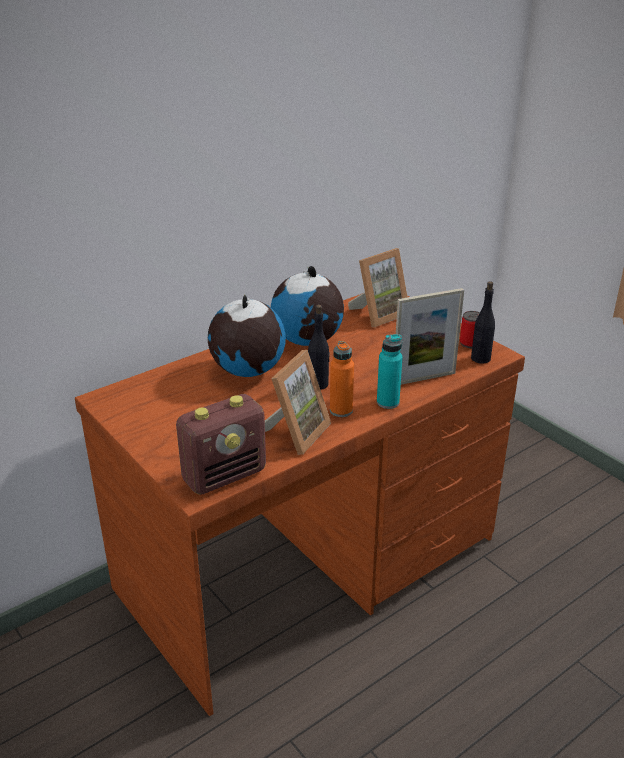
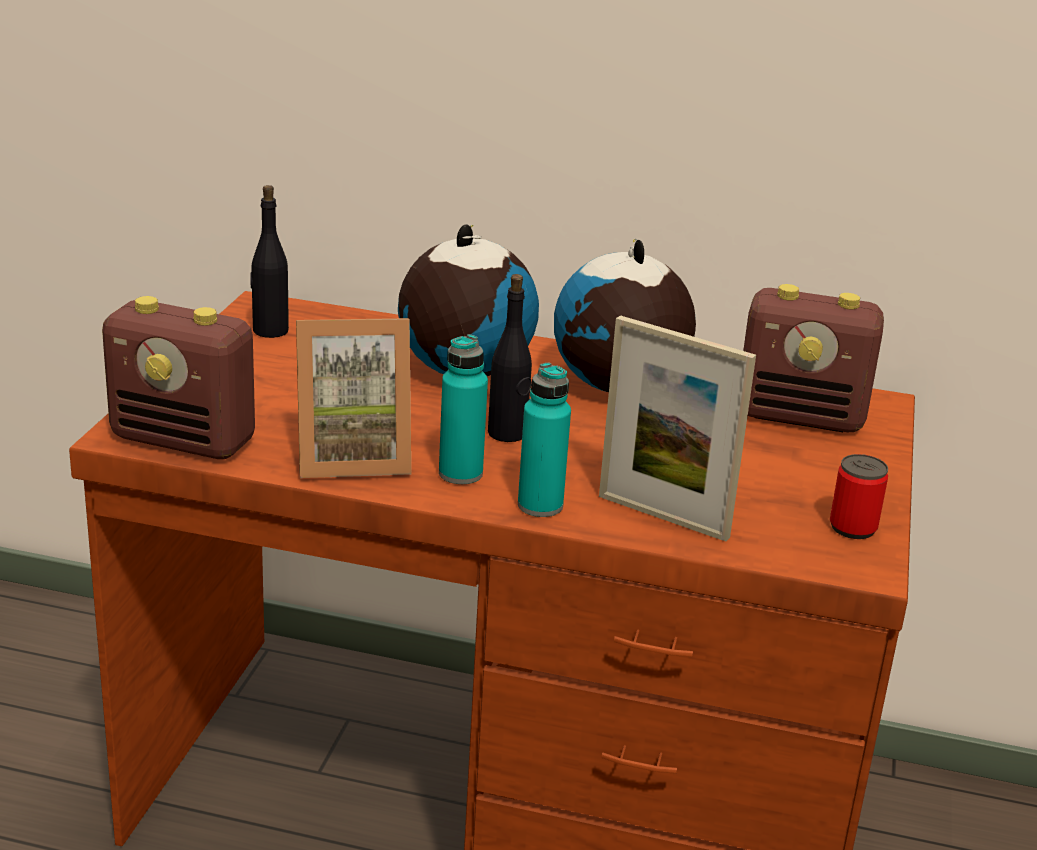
camera: 50 degrees right, 5 degrees down
(341, 410) = (460, 474): orange bottle -> turquoise bottle
(379, 314) = (801, 417): picture frame -> radio
(480, 359) = (817, 553): black bottle -> black bottle (270, 331)

